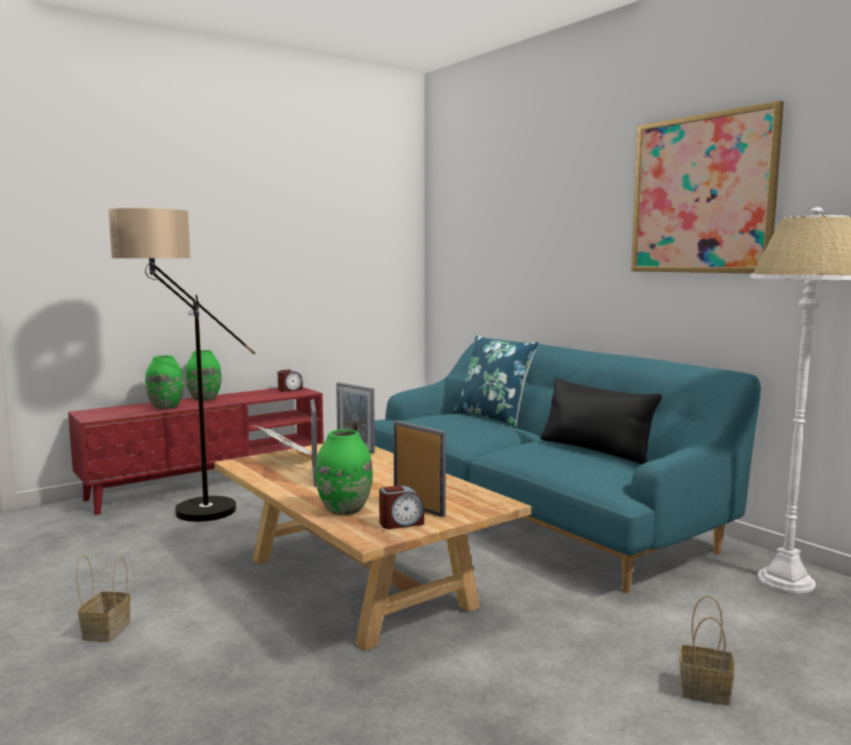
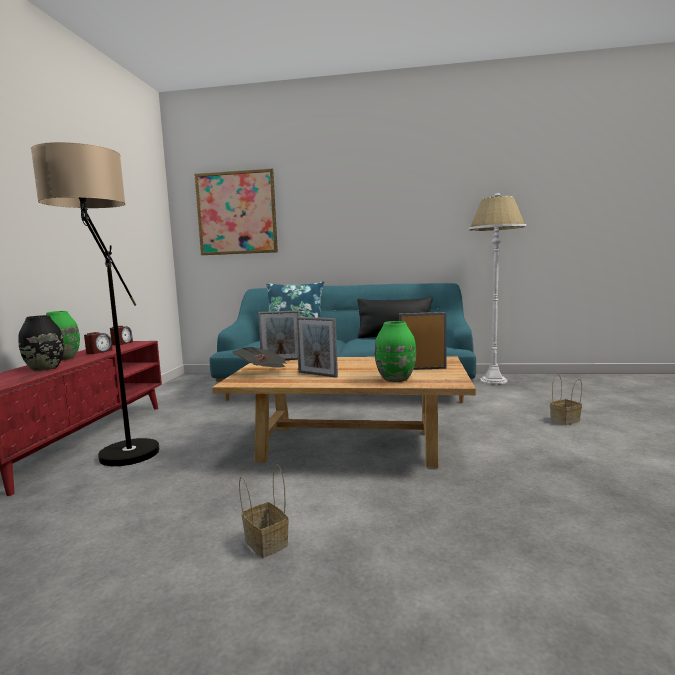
camera: 45 degrees left, 0 degrees up
(165, 407) = (44, 368): green vase -> black vase
(401, 523) = (441, 375): alarm clock -> alarm clock (99, 352)
(702, 194) = (411, 189): picture -> picture (236, 213)

